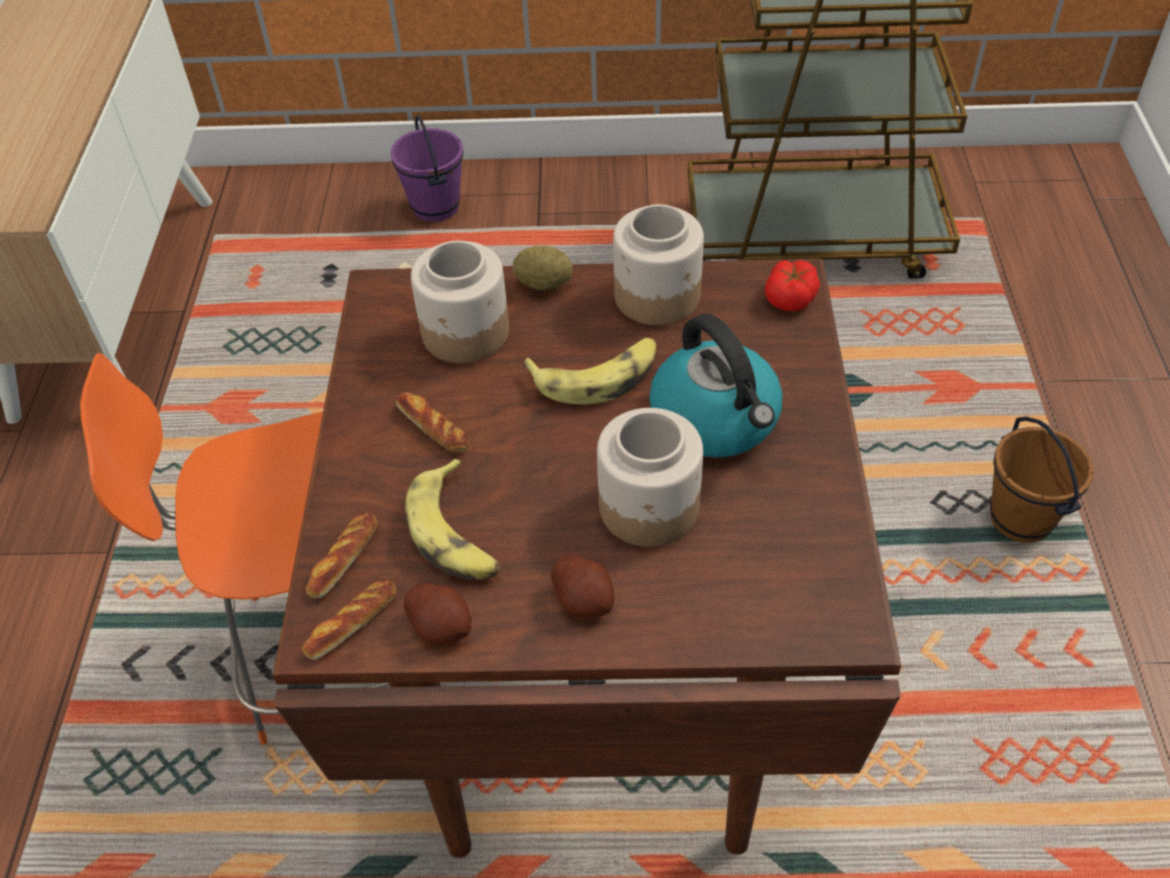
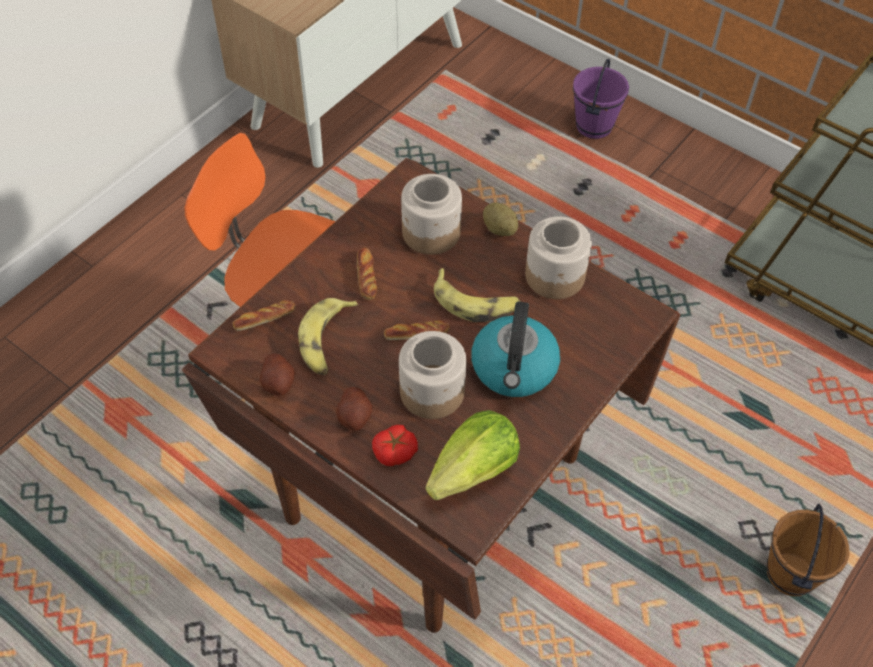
camera: 35 degrees right, 5 degrees up
(352, 623) = (241, 353): bread -> bread (417, 333)
(790, 562) = (474, 470): none -> lettuce
(791, 297) = (631, 325): tomato -> tomato (395, 452)

